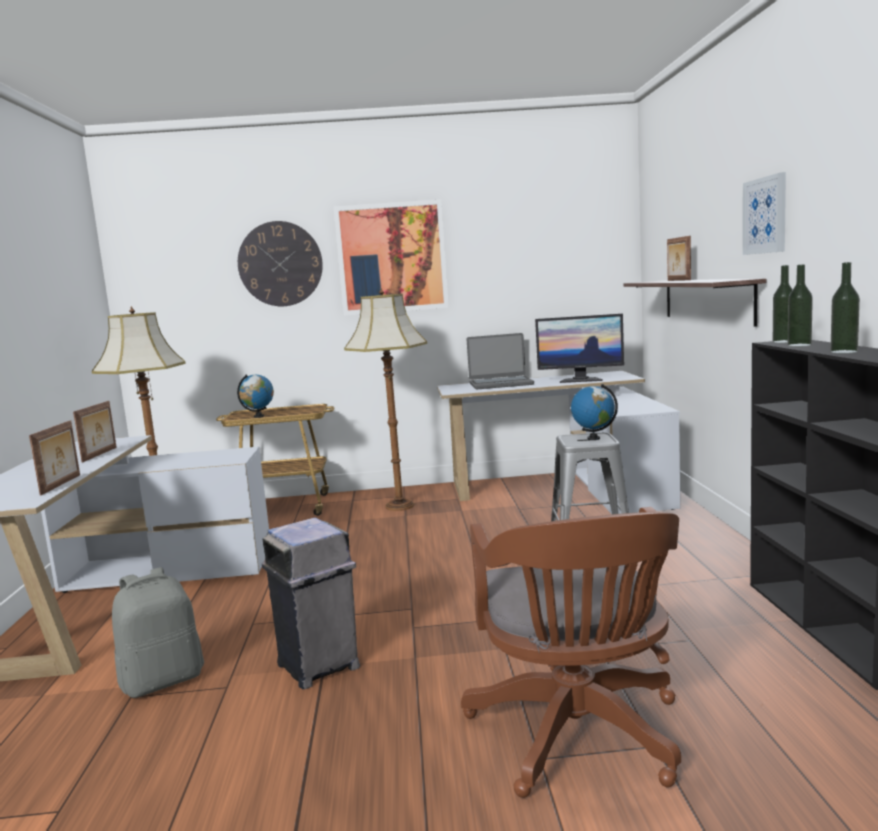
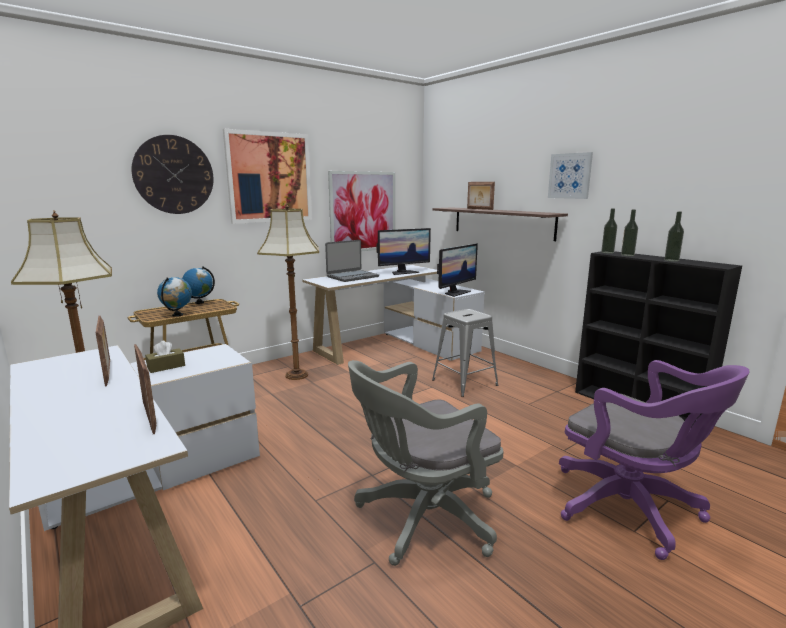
camera: 35 degrees left, 5 degrees up
(163, 680) = (309, 578): grey backpack -> none
(178, 460) = (166, 366): none -> brown tissue box
(319, 667) = (421, 518): grey trash can -> grey office chair
(531, 294) = (363, 212): none -> picture
(579, 738) = (632, 510): brown office chair -> purple office chair
(593, 438) = (470, 313): globe -> globe (199, 302)
(628, 411) = (456, 293): none -> monitor

